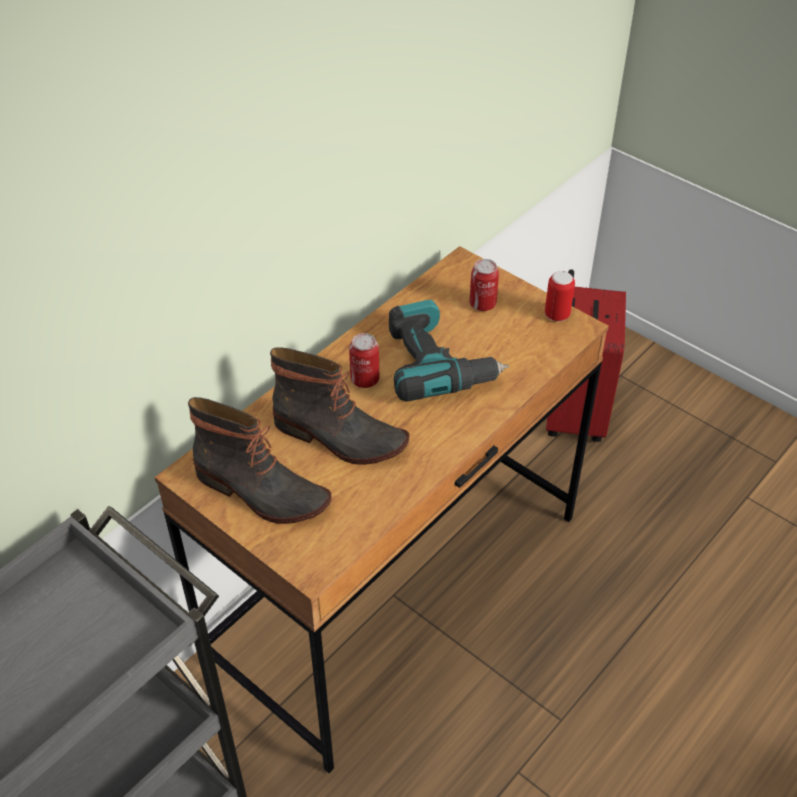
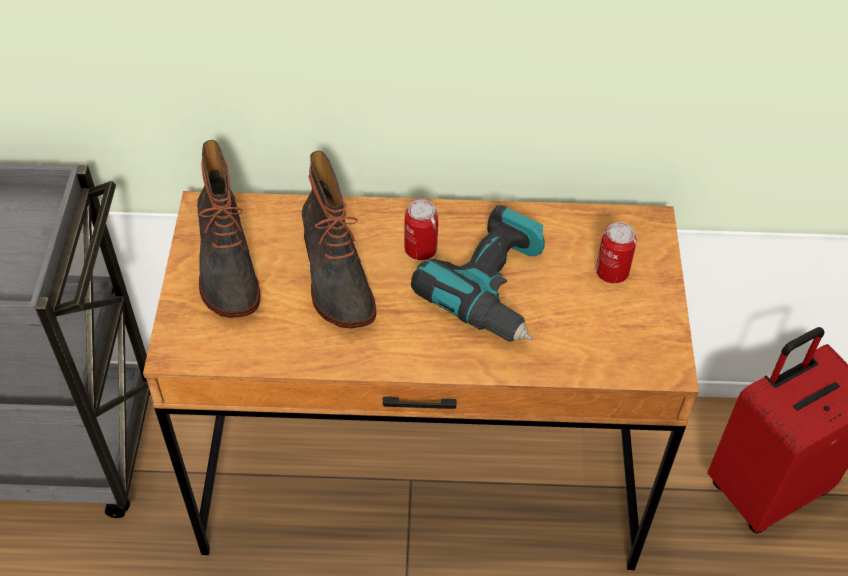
camera: 50 degrees right, 5 degrees up
(557, 315) = (663, 339): can -> none

